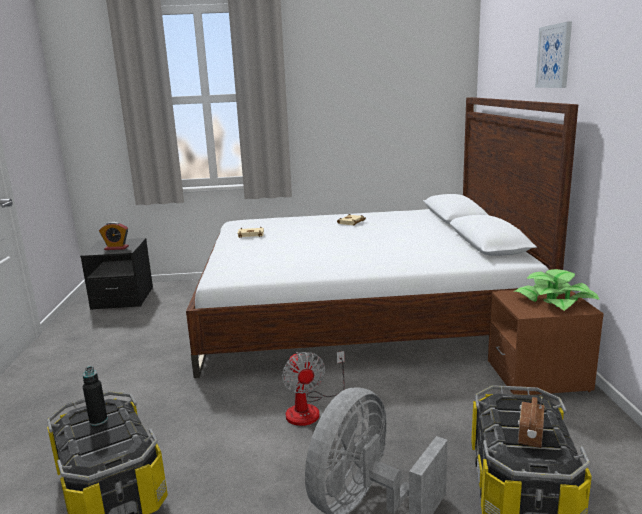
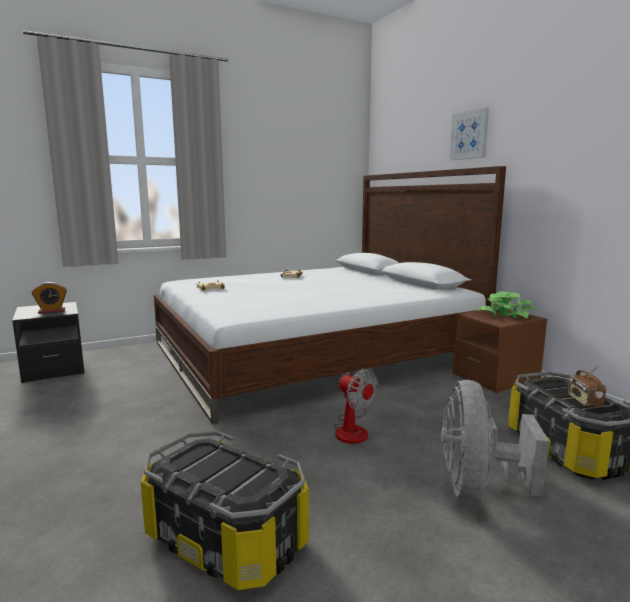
camera: 25 degrees left, 5 degrees down
(98, 420) = (207, 460): black bottle -> none

